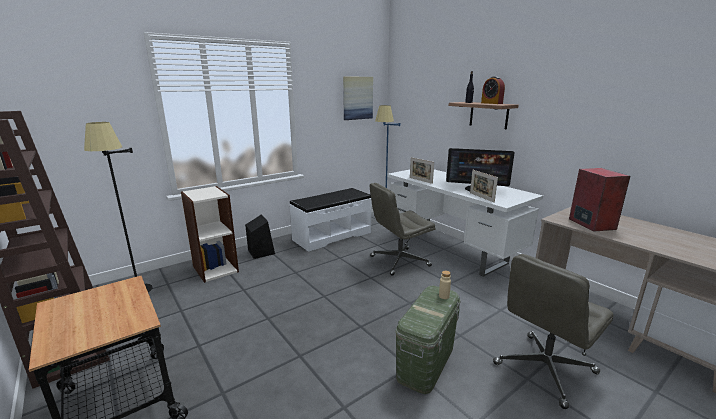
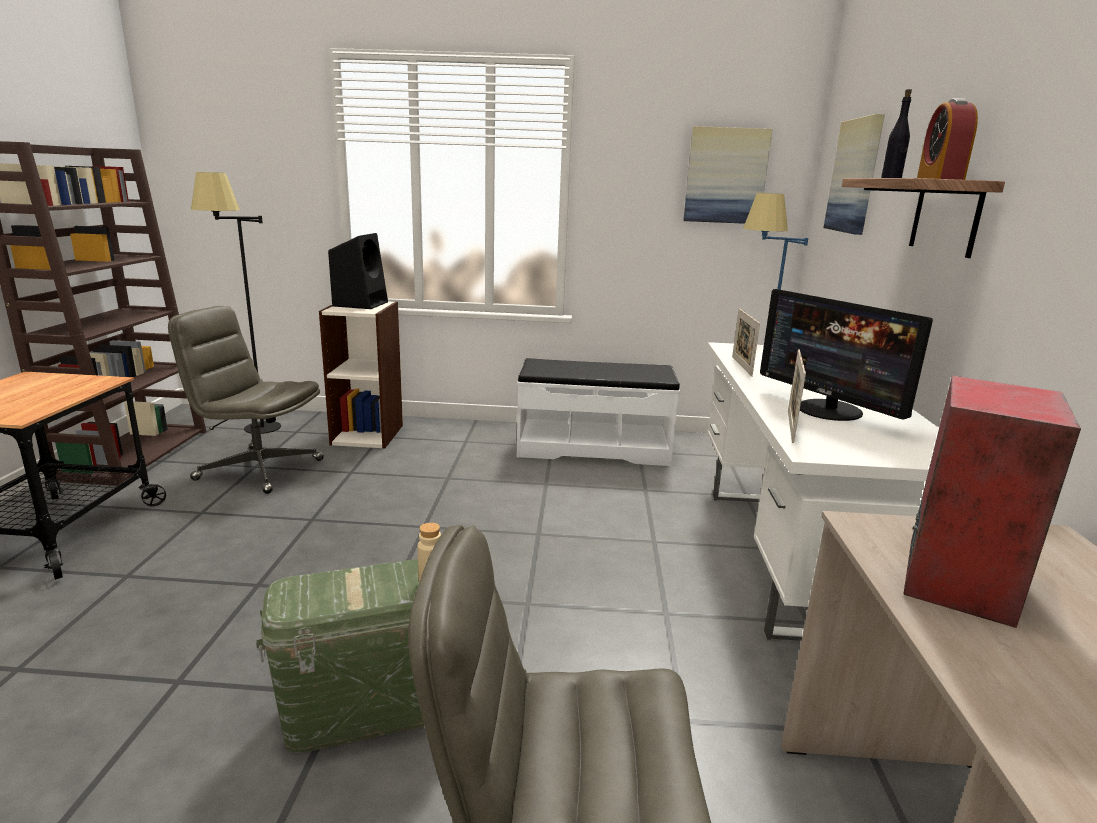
camera: 40 degrees right, 0 degrees up
(261, 252) = (454, 434): black speaker -> black speaker (361, 304)
(399, 261) = (635, 531): grey office chair -> grey office chair (258, 469)
(422, 97) = (855, 176): none -> picture

